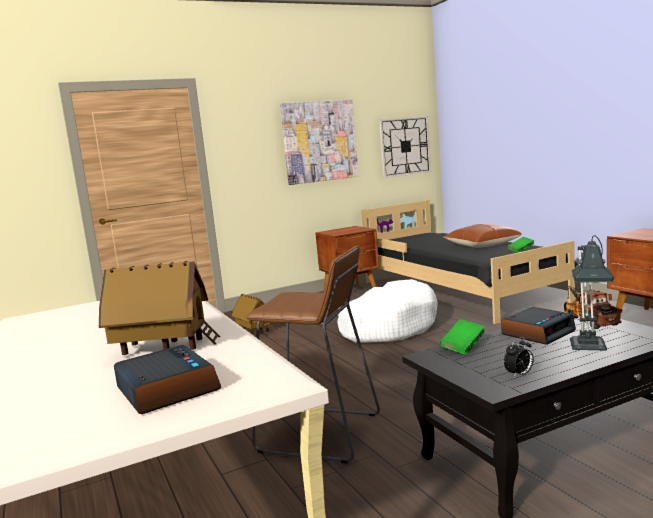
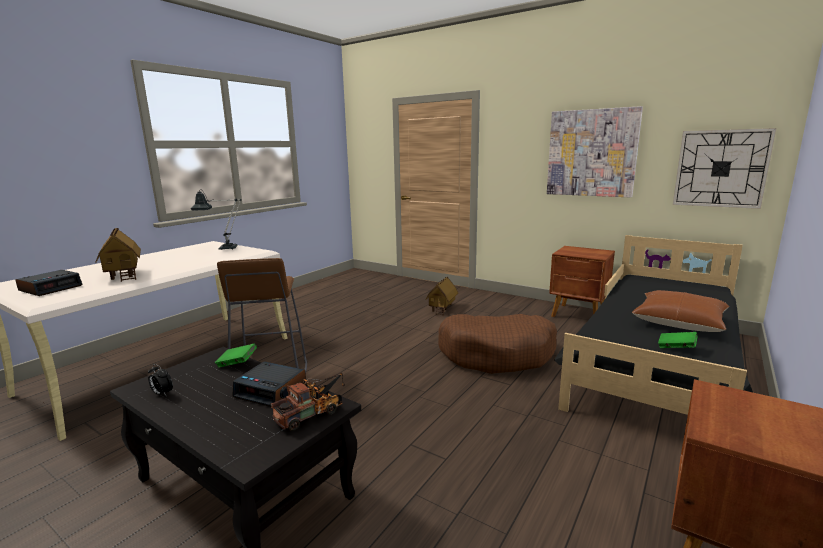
camera: 60 degrees right, 5 degrees up
(389, 326) = (497, 354): white dog bed -> brown dog bed
(589, 350) = (214, 419): table lamp -> table lamp (223, 248)

